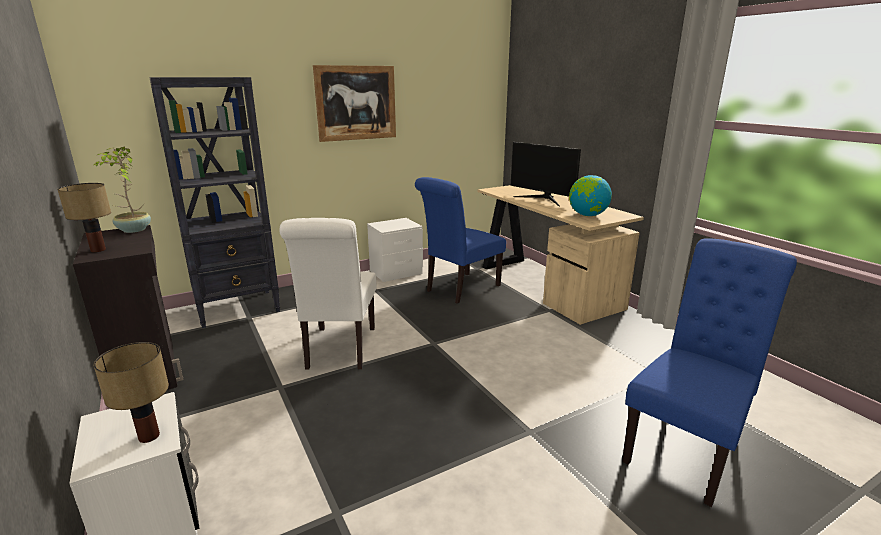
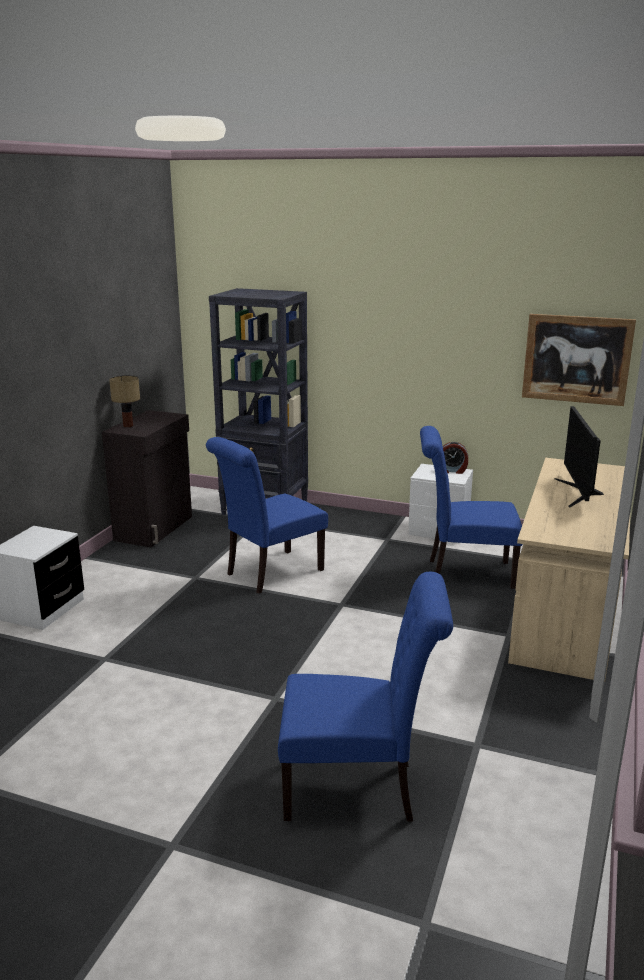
camera: 50 degrees right, 0 degrees up
(133, 230) = (171, 416): potted plant -> none
(149, 437) = (35, 548): table lamp -> none
(339, 350) = (269, 573): white chair -> blue chair
(356, 103) = (424, 326): picture -> picture (576, 359)
(397, 221) = (452, 471): none -> alarm clock
(587, 215) = (562, 527): globe -> none

